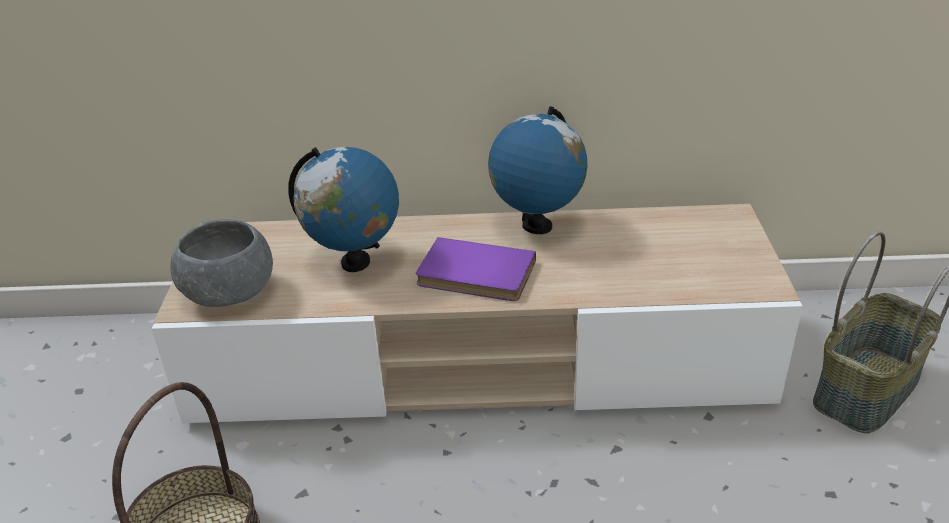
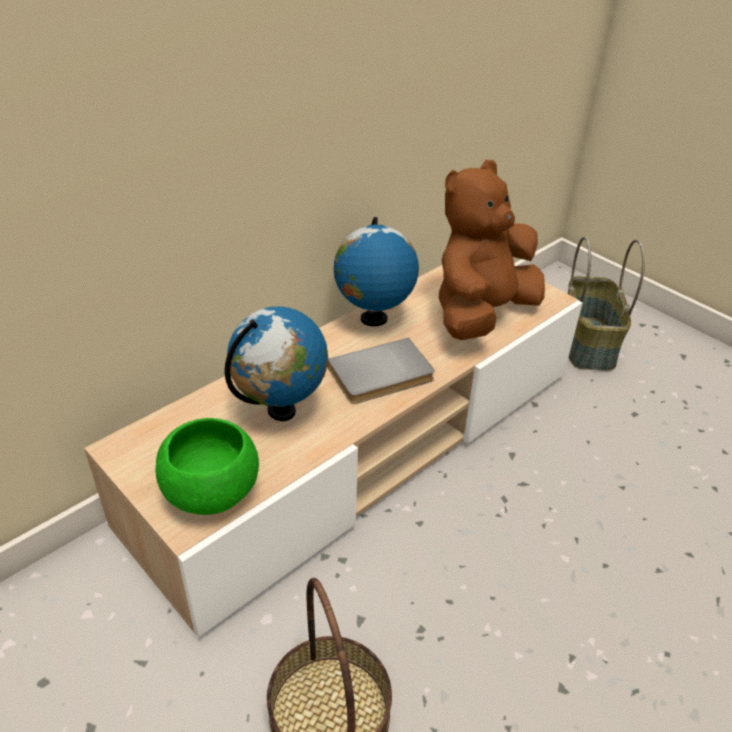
camera: 45 degrees left, 5 degrees up
(230, 293) = (212, 491): grey bowl -> green bowl
(475, 275) = (382, 376): purple book -> grey book
(655, 266) = (481, 314): none -> brown plush toy

